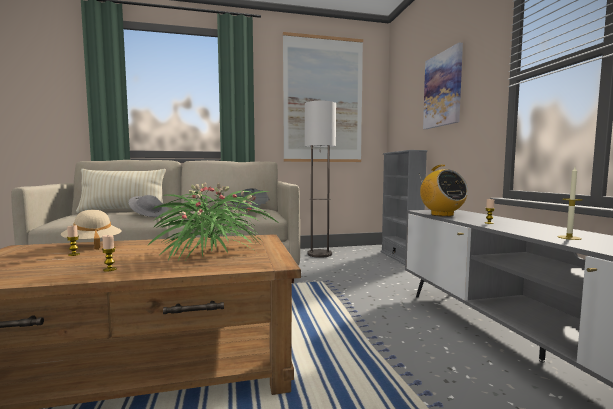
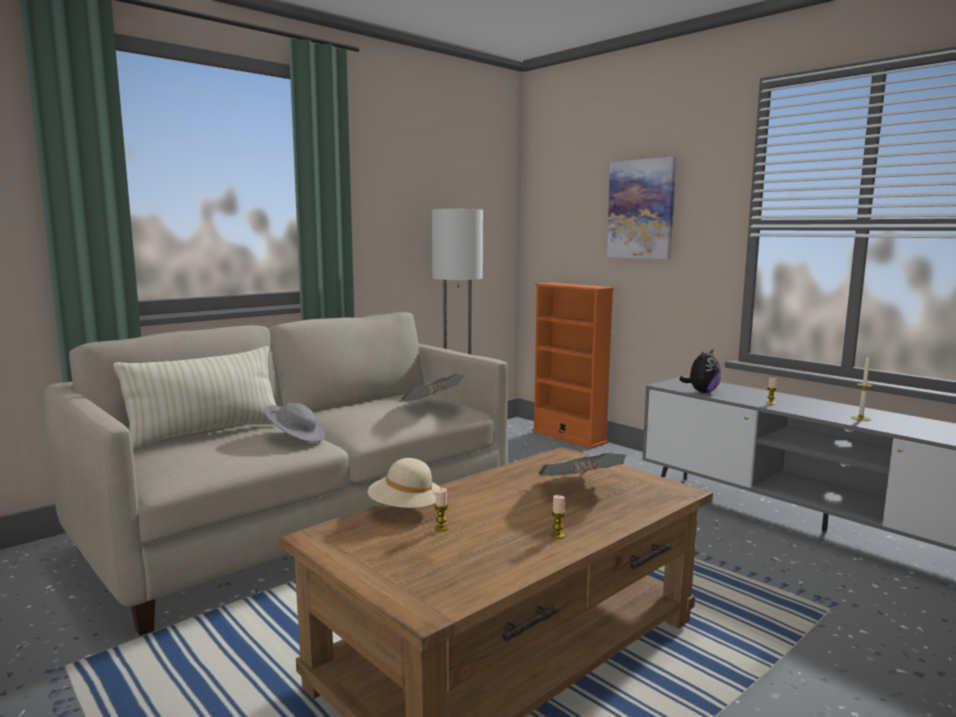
camera: 30 degrees left, 5 degrees up
(211, 252) = (579, 489): potted plant -> newspaper
(323, 100) = (440, 195): picture -> none
(400, 257) = (568, 437): grey bookcase -> orange bookcase
(441, 215) = (702, 392): radio -> plush toy

